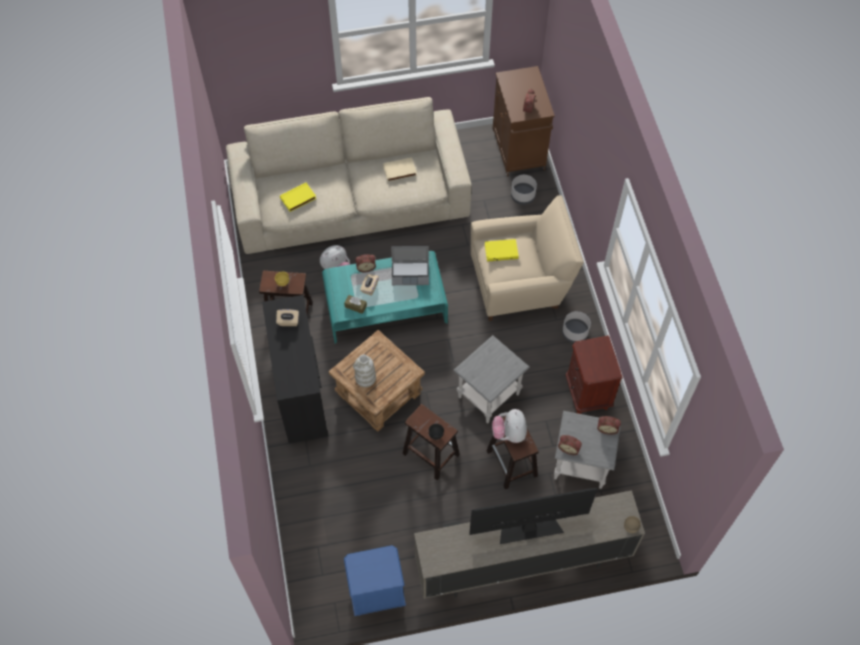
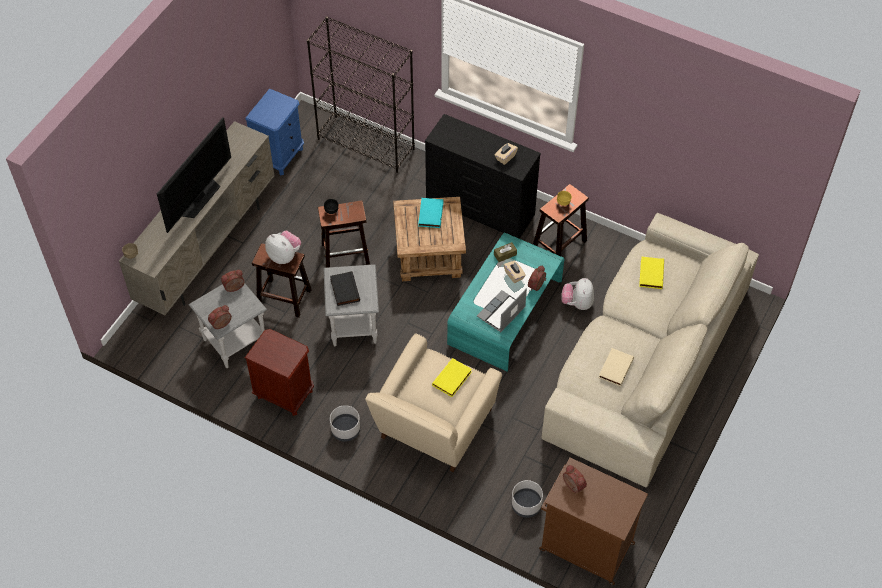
camera: 130 degrees right, 5 degrees down
(302, 532) = (366, 144): none -> black bookcase
(365, 378) = (430, 214): white vase -> turquoise book
(497, 371) = (344, 290): none -> black book

